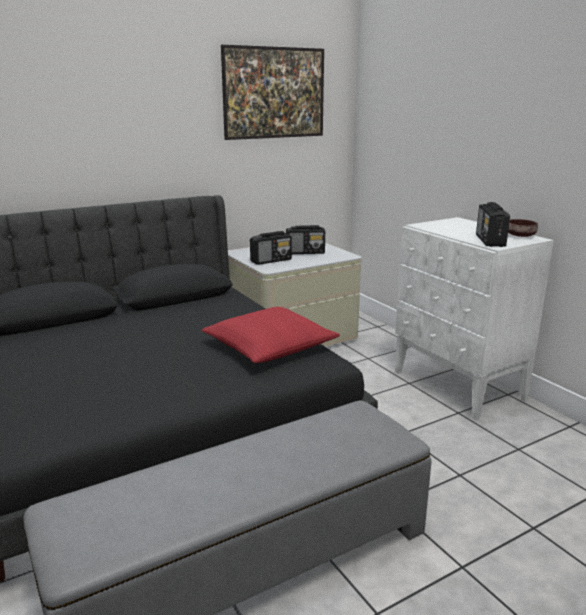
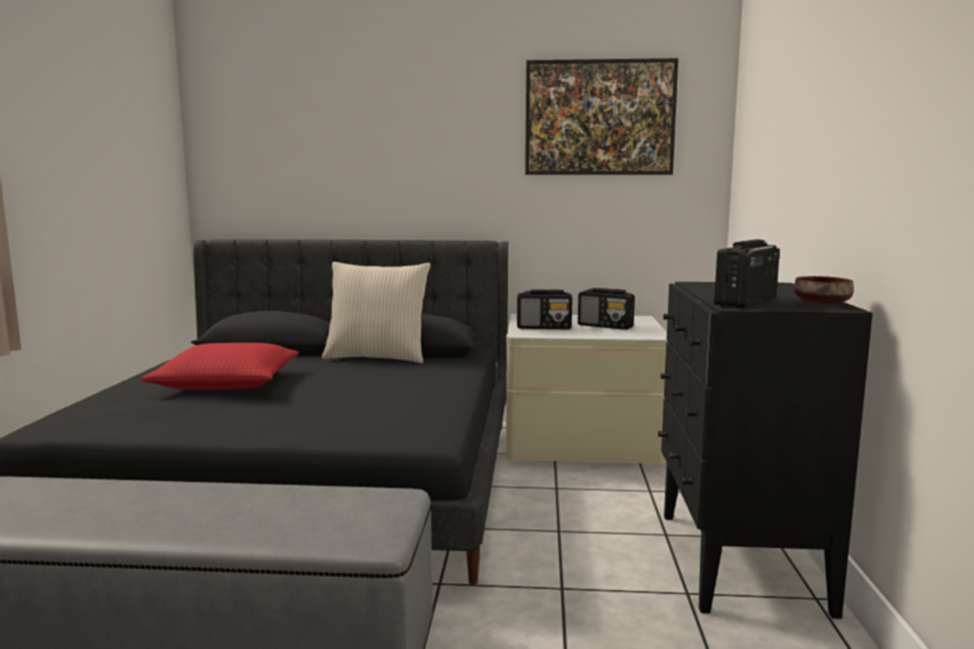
camera: 35 degrees right, 10 degrees down
(162, 307) = (377, 357): none -> beige pillow
(269, 347) = (401, 408): red pillow -> red pillow (227, 383)
(457, 386) = (737, 561): white dresser -> black dresser

